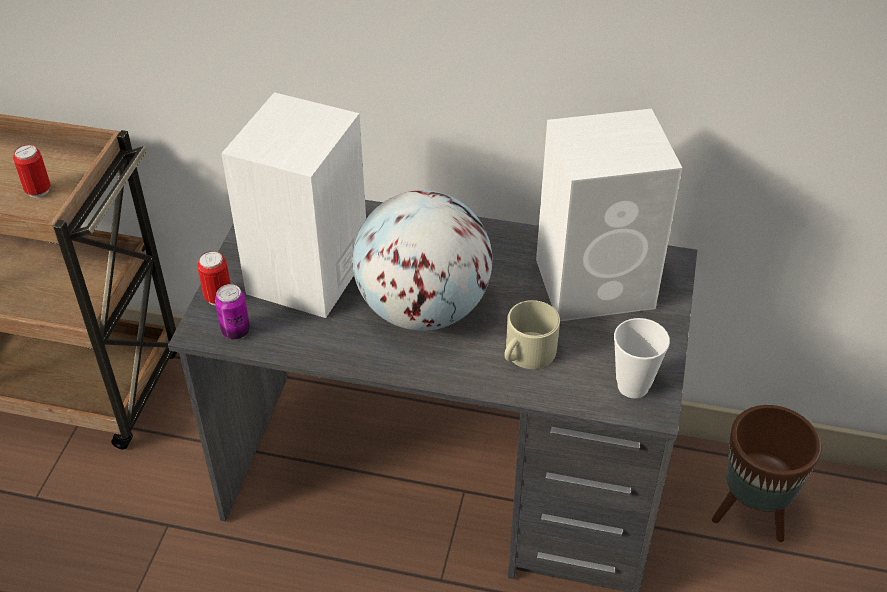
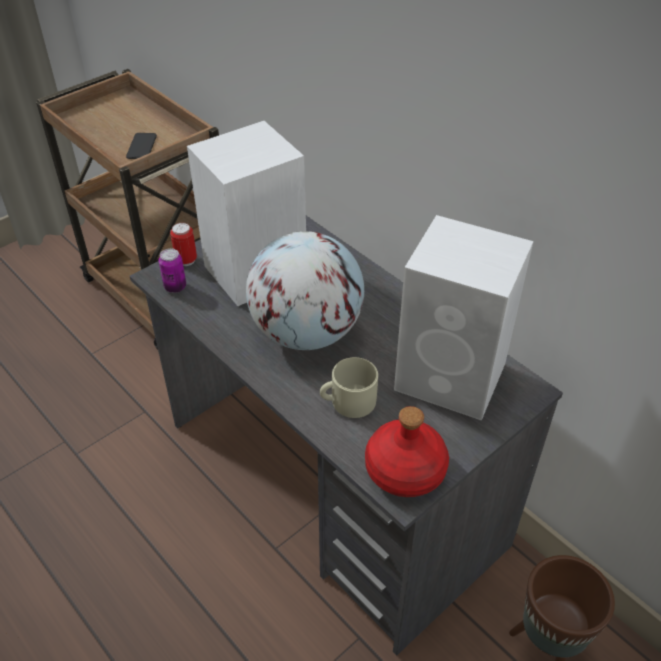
camera: 35 degrees right, 0 degrees up
(38, 191) = (141, 146): can -> phone
(633, 386) = (405, 469): cup -> red bottle

